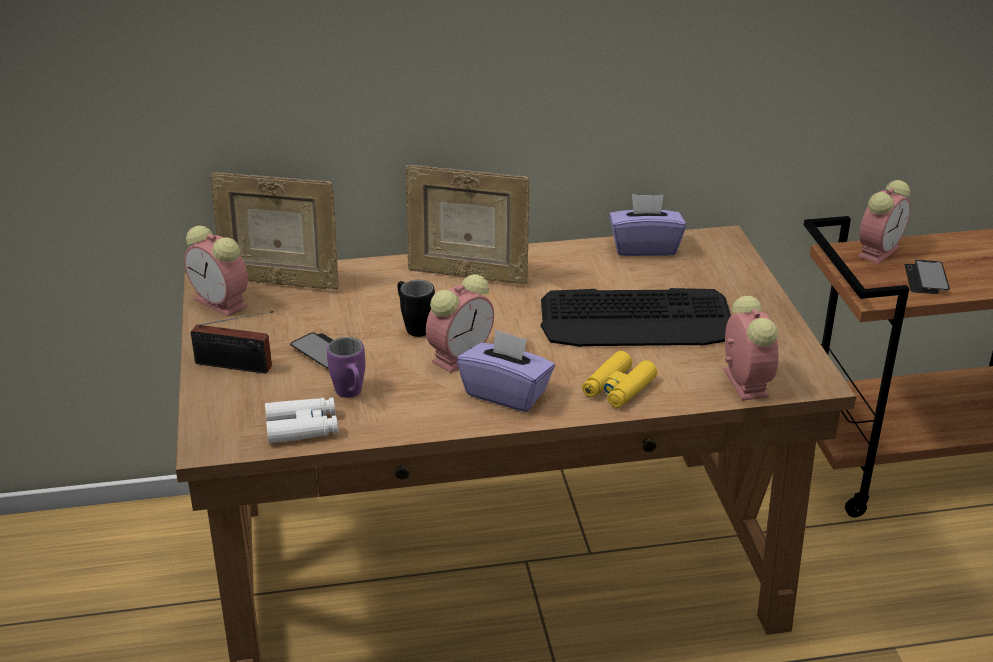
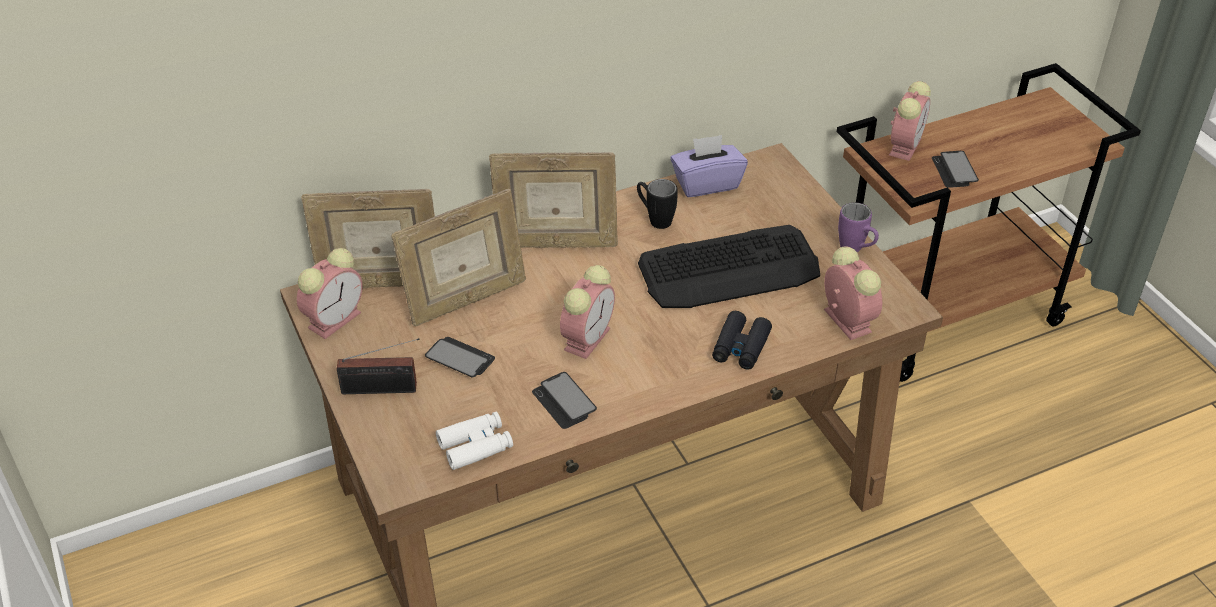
camera: 15 degrees left, 10 degrees up
(223, 303) = (335, 318): alarm clock -> alarm clock turned 75 degrees counterclockwise
(351, 395) = (505, 401): purple mug -> purple mug (856, 250)
(354, 307) = (465, 301): none -> picture frame
(410, 405) = (564, 402): none -> phone
(414, 326) = (530, 312): black mug -> black mug (655, 219)
(506, 393) = (644, 372): purple tissue box -> none
(618, 388) = (740, 347): yellow binoculars -> black binoculars

